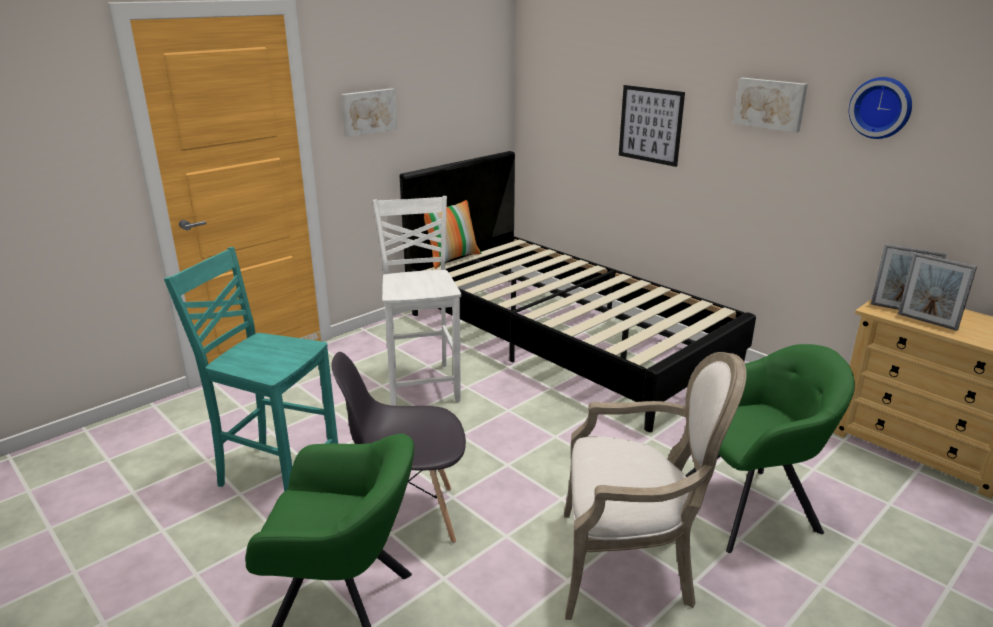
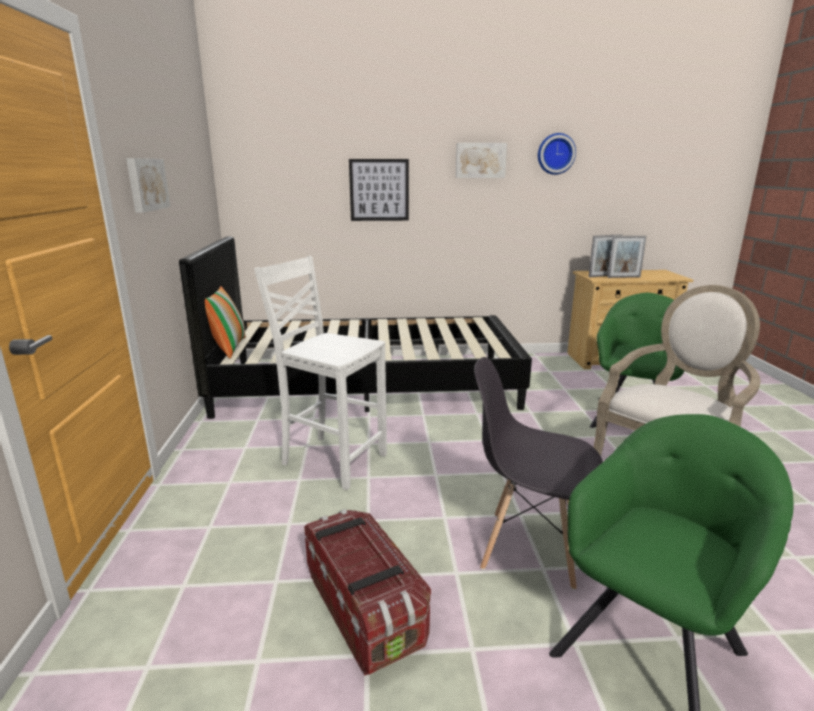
camera: 50 degrees left, 5 degrees down
(277, 474) = (364, 608): turquoise chair -> storage box
(409, 518) = (529, 548): grey chair -> grey chair turned 75 degrees clockwise

